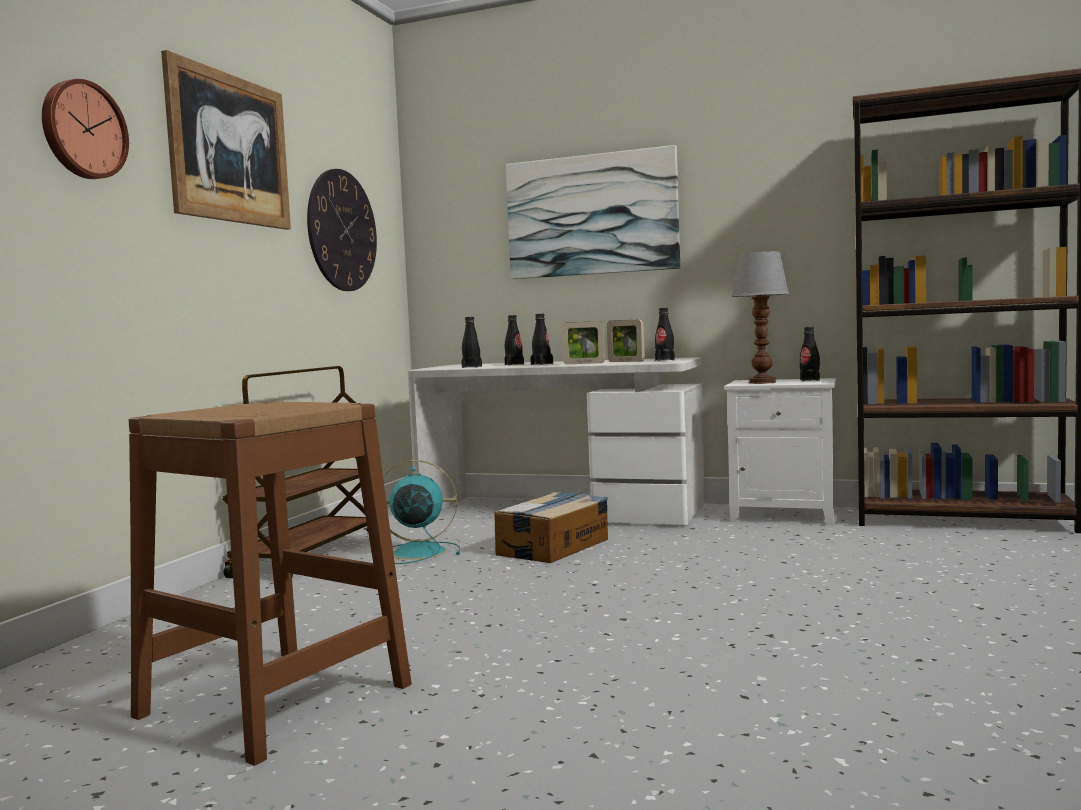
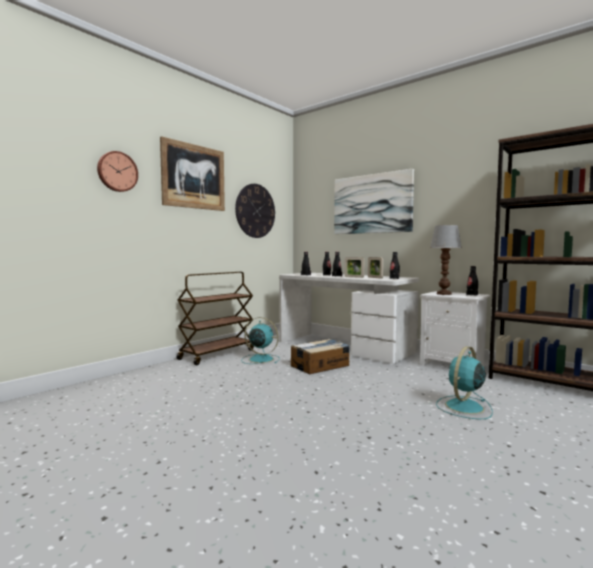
camera: 20 degrees right, 0 degrees up
(275, 700) = (127, 423): brown stool -> none
(866, 570) = (463, 407): none -> turquoise fan

